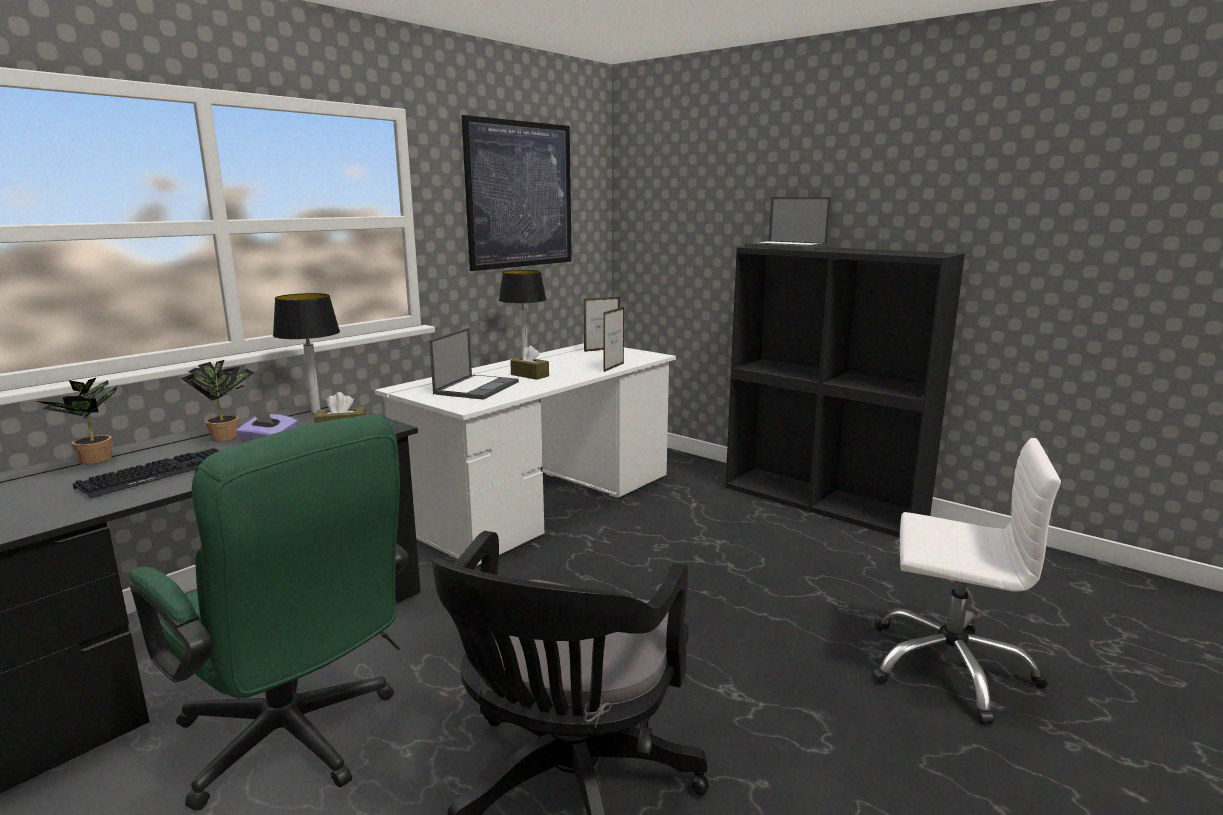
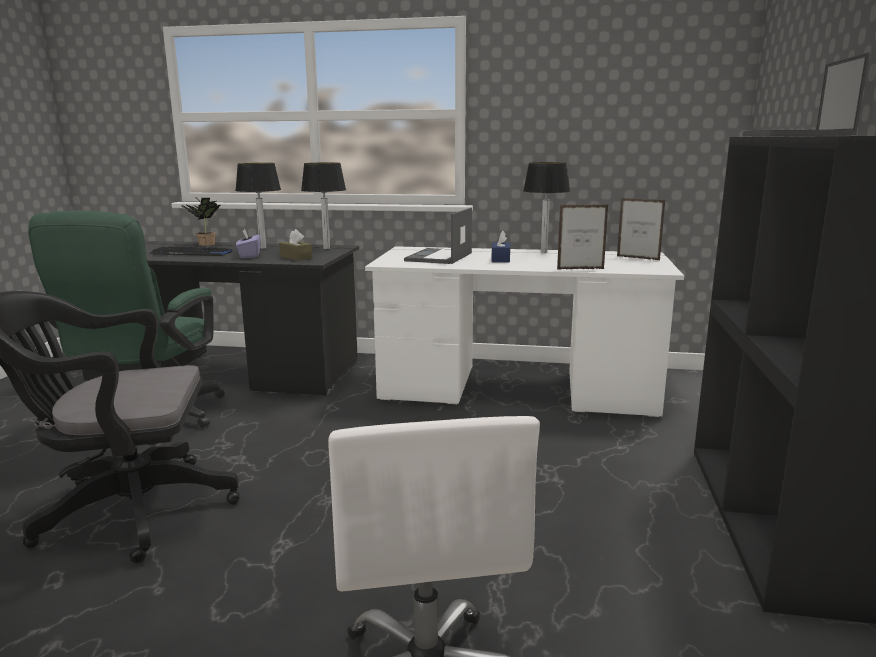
camera: 60 degrees right, 0 degrees up
(228, 436) = (263, 248): potted plant -> table lamp
(477, 387) = (439, 257): laptop -> laptop turned 120 degrees clockwise
(520, 195) = (596, 88): picture -> none
(530, 375) = (500, 259): brown tissue box -> blue tissue box

